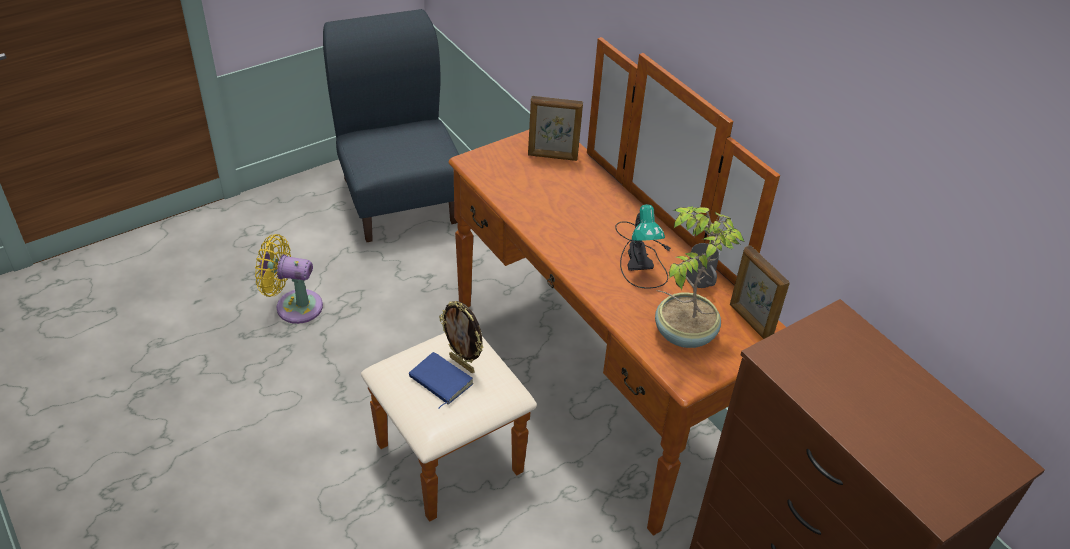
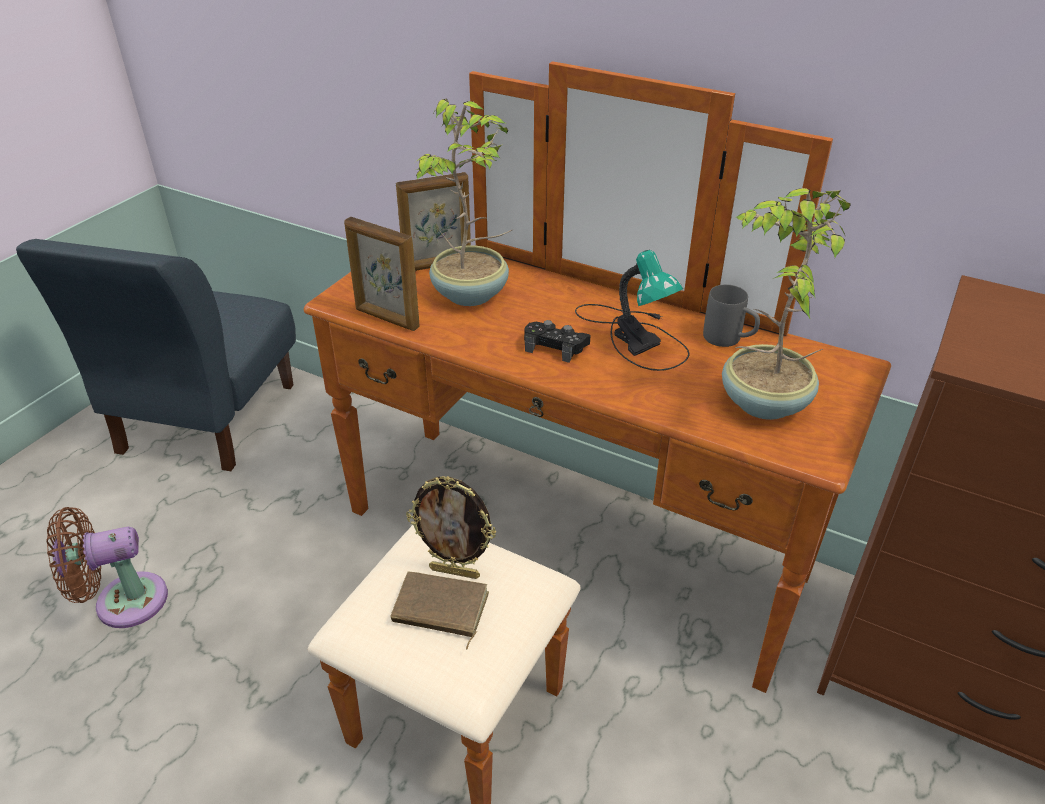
camera: 25 degrees left, 5 degrees down
(294, 306) = (123, 602): yellow fan -> brown fan
(400, 199) = (206, 418): blue chair -> blue chair turned 120 degrees counterclockwise
(439, 381) = (439, 610): blue book -> brown book
(558, 187) = (472, 294): none -> potted plant
(583, 245) = (555, 346): none -> black game controller
(750, 321) = (819, 362): picture frame -> picture frame (386, 319)

